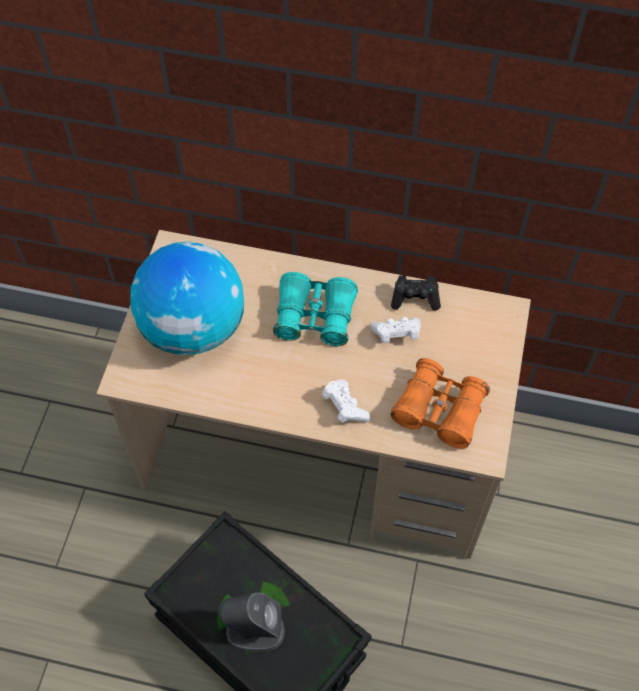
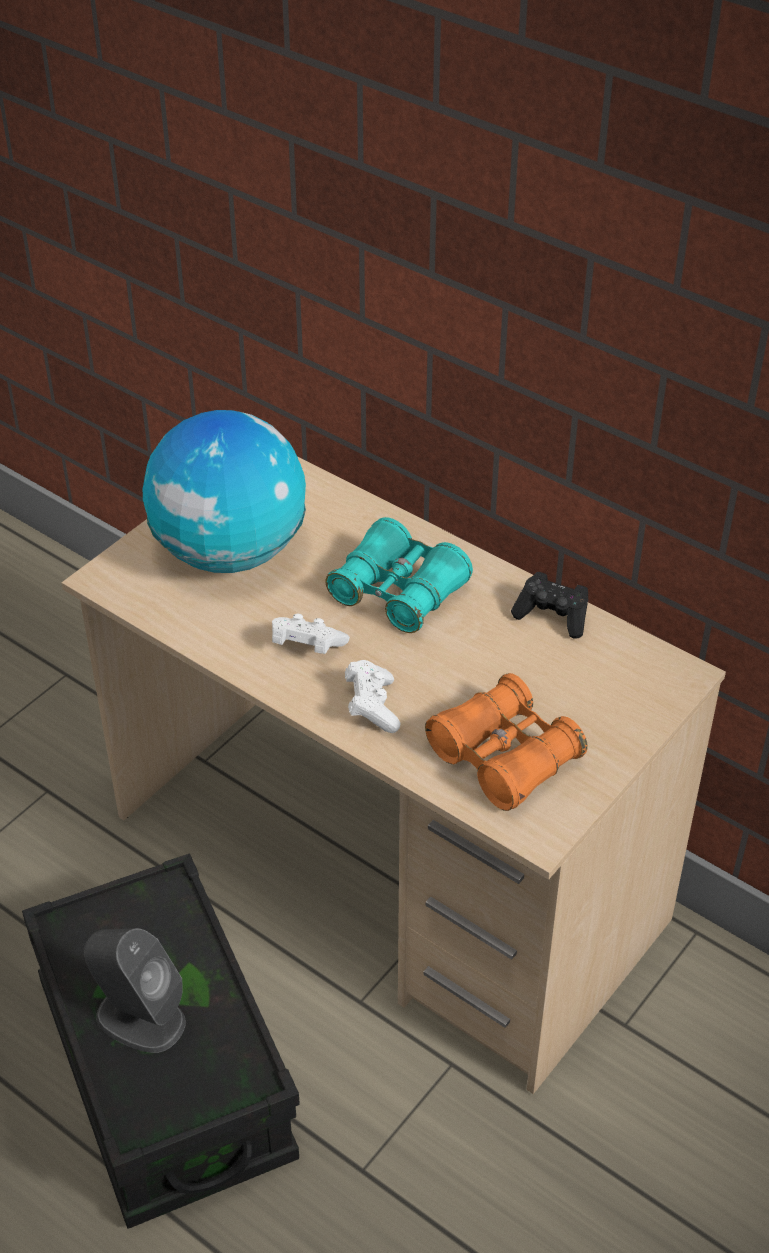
camera: 25 degrees right, 15 degrees down
(396, 335) = (499, 649): white game controller -> white game controller (306, 646)

